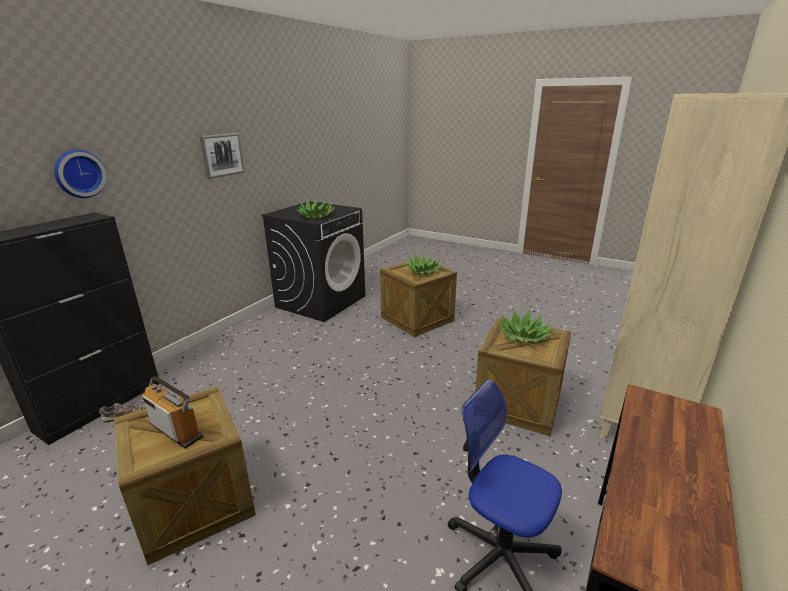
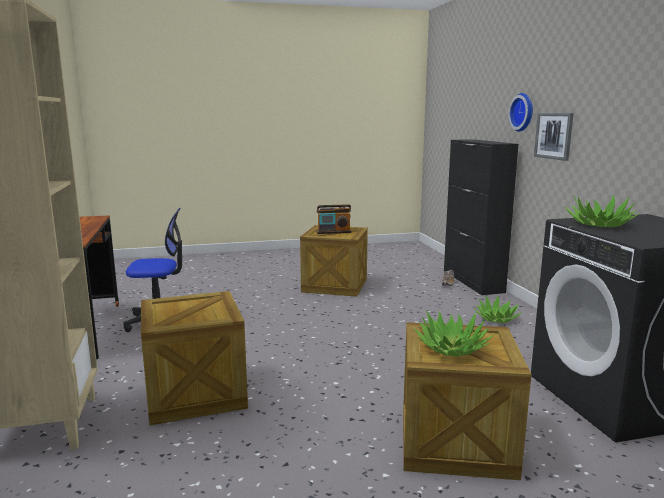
camera: 135 degrees right, 10 degrees down
(222, 155) = (629, 113): picture -> picture (554, 136)
(522, 337) = (196, 312): potted plant -> potted plant (496, 319)

